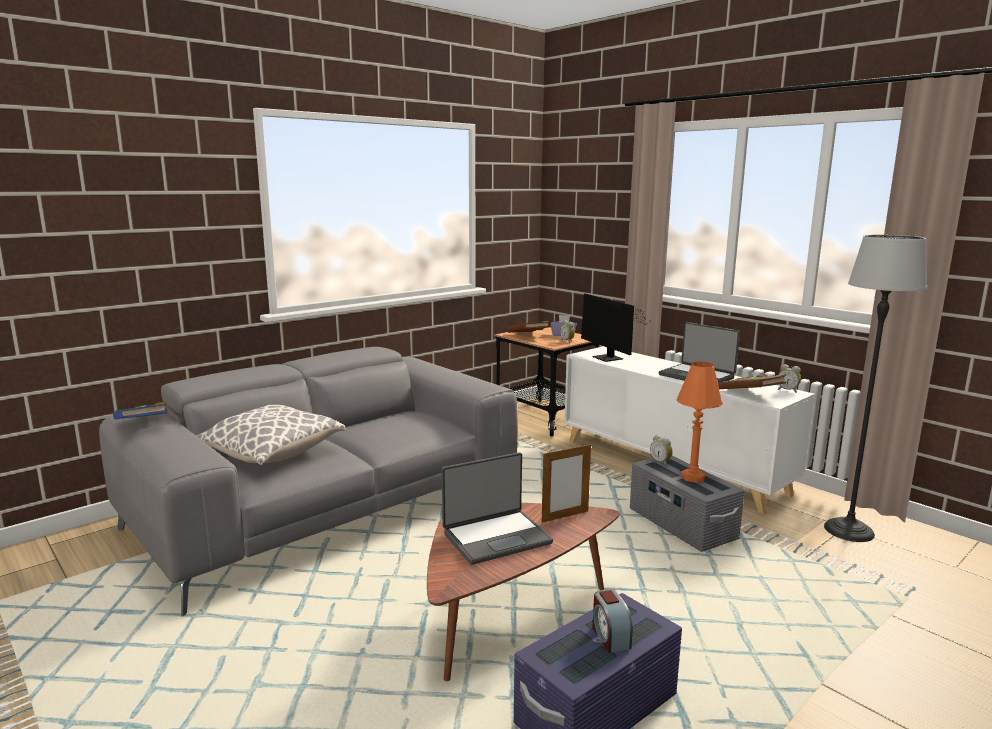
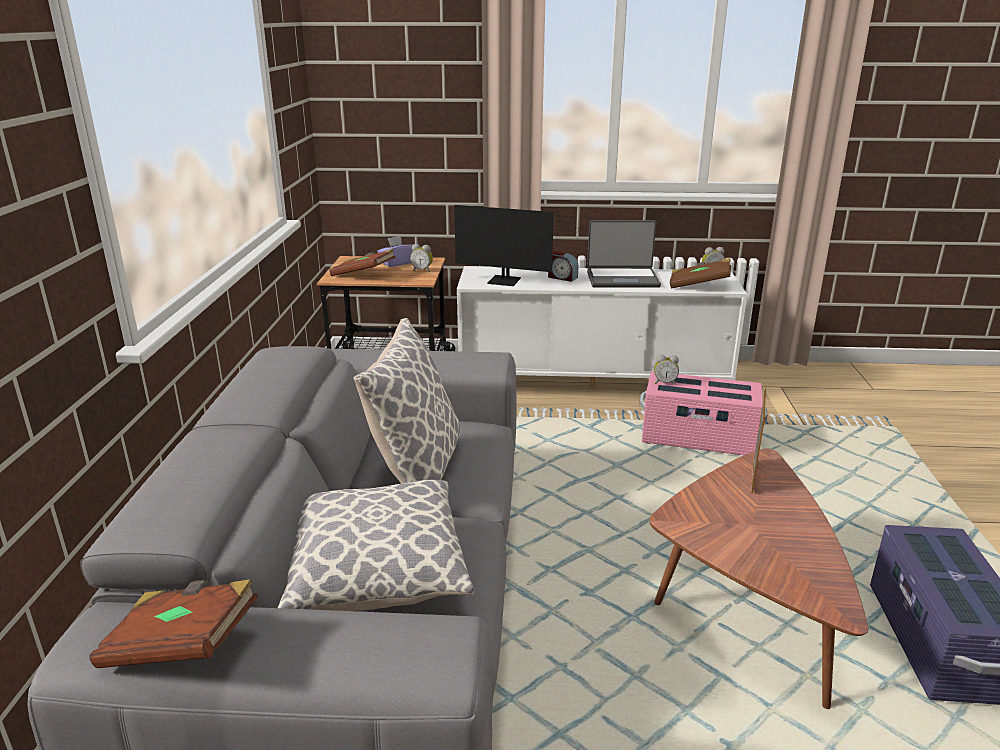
camera: 45 degrees left, 10 degrees up
(143, 425) = (182, 645): blue book -> brown book
(377, 429) = (416, 469): none -> pillow
(496, 537) = (758, 531): laptop -> none
(610, 636) = (955, 568): alarm clock -> alarm clock (562, 277)
(681, 525) = (698, 439): grey storage box -> pink storage box
(692, 477) = (712, 387): orange table lamp -> none
(849, 530) = (787, 388): floor lamp -> none

